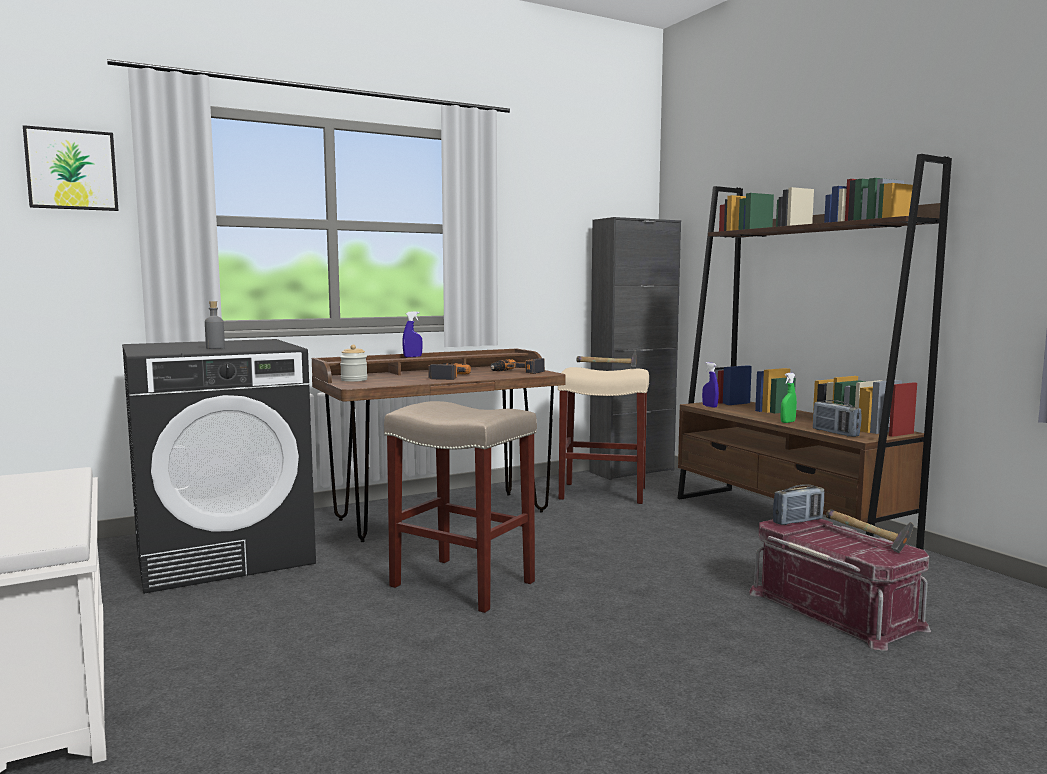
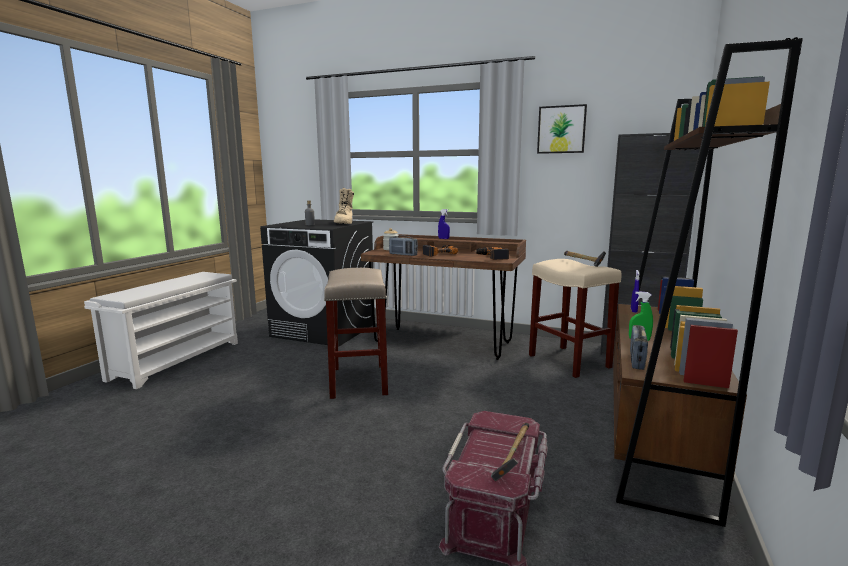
camera: 50 degrees right, 5 degrees up
(72, 170) = (301, 134): picture -> picture (561, 129)
(258, 343) = (344, 223): none -> beige boot
(798, 521) = (510, 422): radio -> radio (403, 255)

